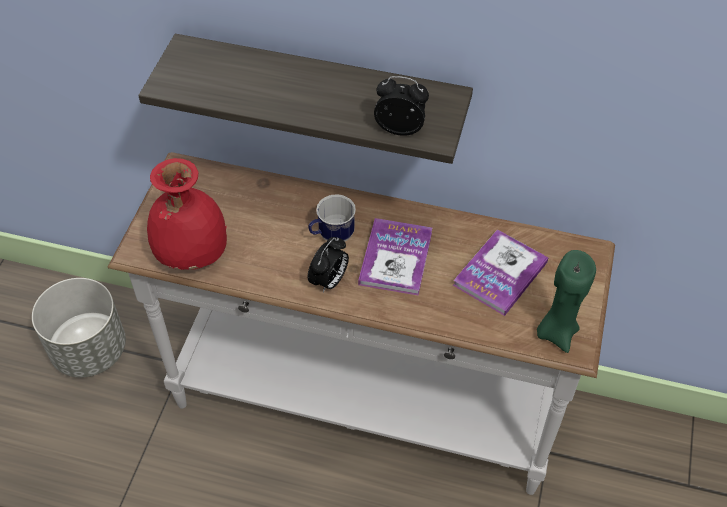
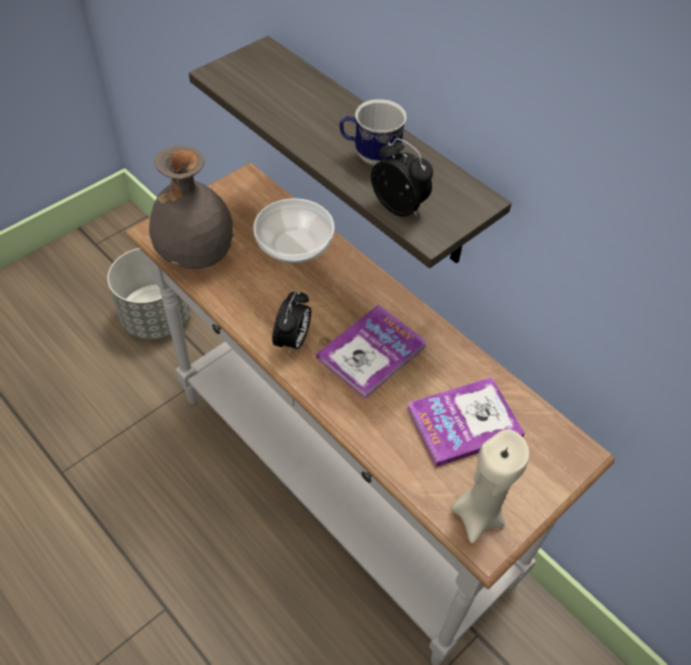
camera: 30 degrees right, 0 degrees up
(191, 253) = (195, 254): red vase -> grey vase
(269, 206) = (294, 247): none -> bowl
(329, 281) = (293, 341): alarm clock -> alarm clock turned 45 degrees counterclockwise
(331, 236) = (328, 302): mug -> mug (370, 156)
(556, 332) = (477, 515): green candle -> beige candle

